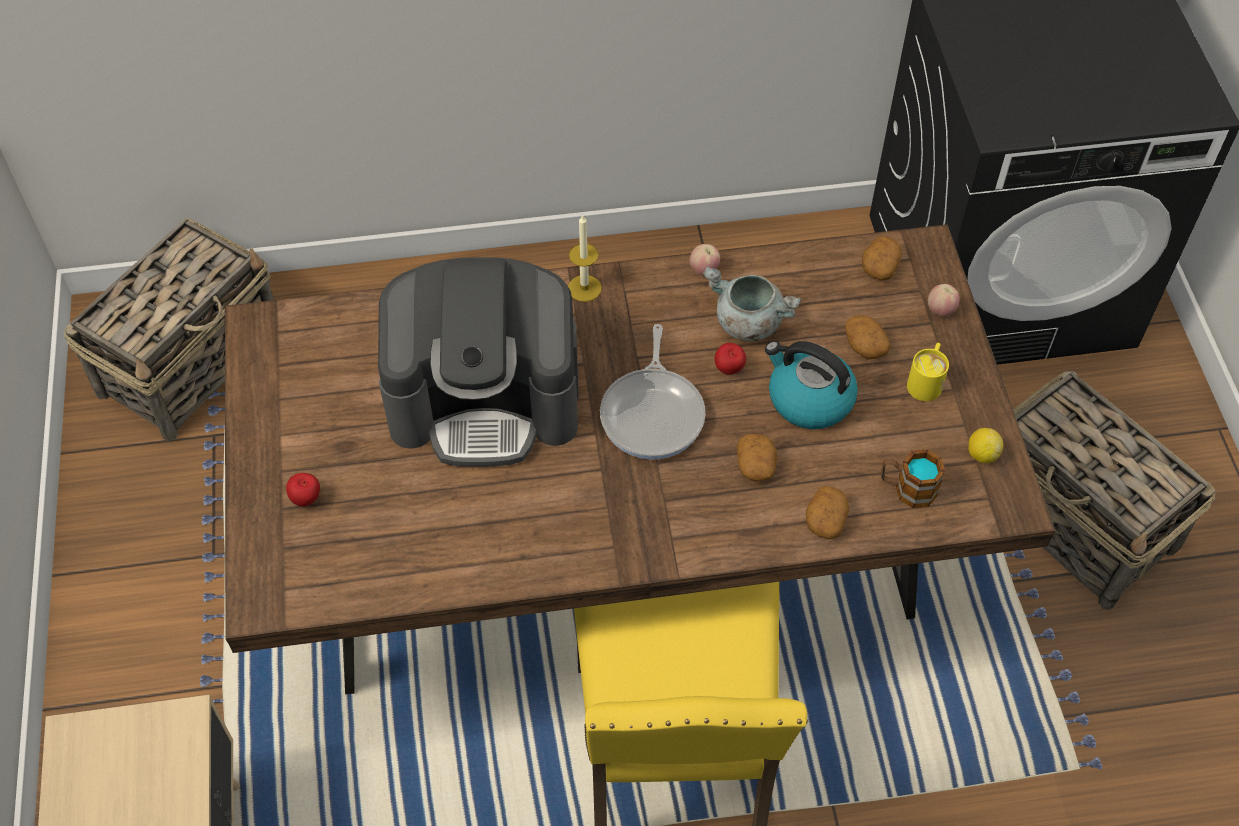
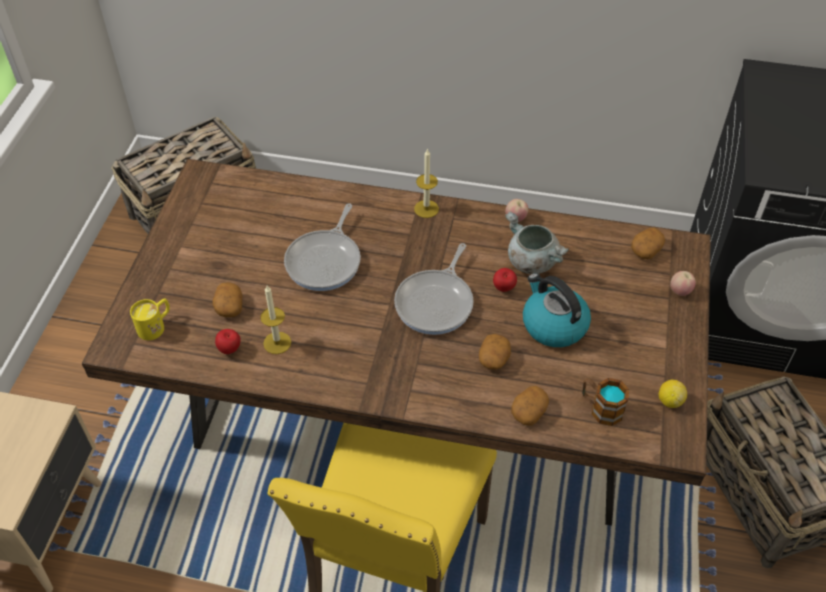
camera: 20 degrees right, 5 degrees down
(306, 499) = (177, 291): apple -> apple (230, 349)
(475, 529) = (277, 343): none -> candle
(486, 399) = (325, 261): coffee machine -> frying pan
(864, 345) = (611, 300): potato -> potato (229, 306)
(926, 381) = (648, 337): yellow mug -> yellow mug (156, 326)

